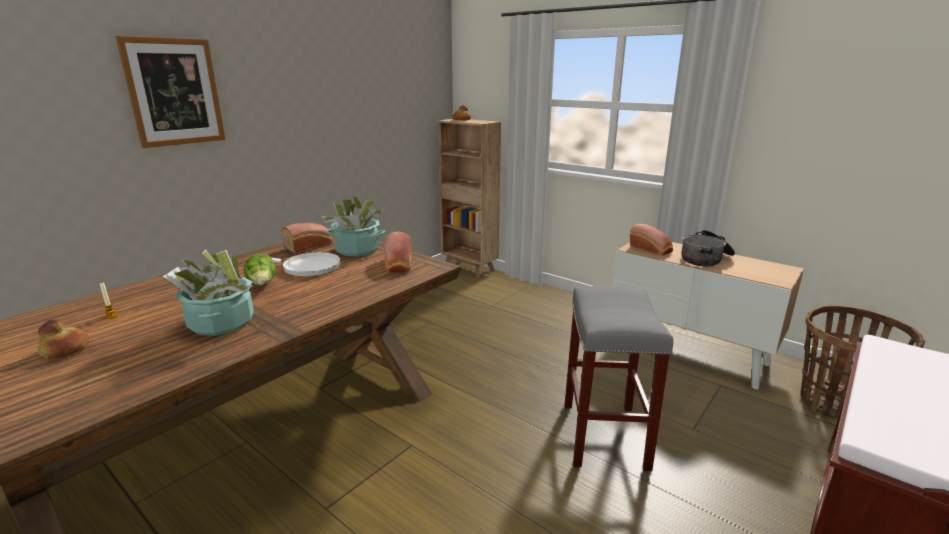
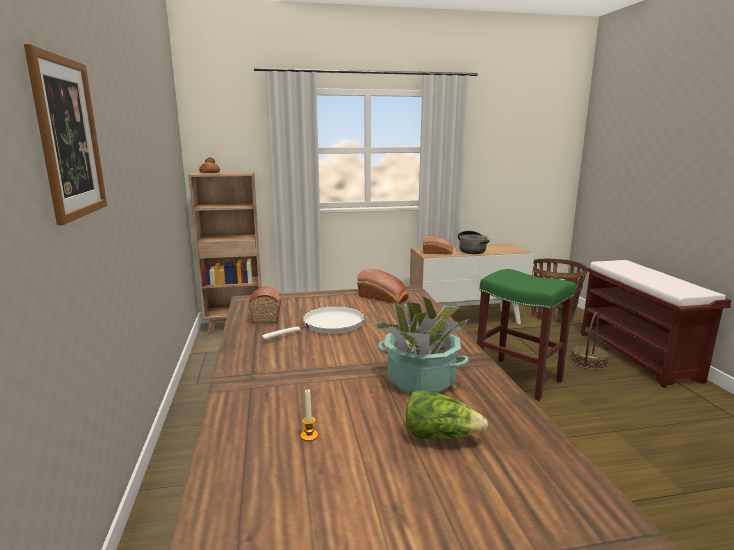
camera: 50 degrees left, 5 degrees down
(66, 349) = (385, 473): bread -> none
(263, 284) = (341, 348): lettuce -> lettuce (440, 436)
(357, 250) = (319, 301): potted plant -> none
(605, 436) = (519, 378): grey stool -> green stool
(748, 480) = (588, 362): none -> basket

